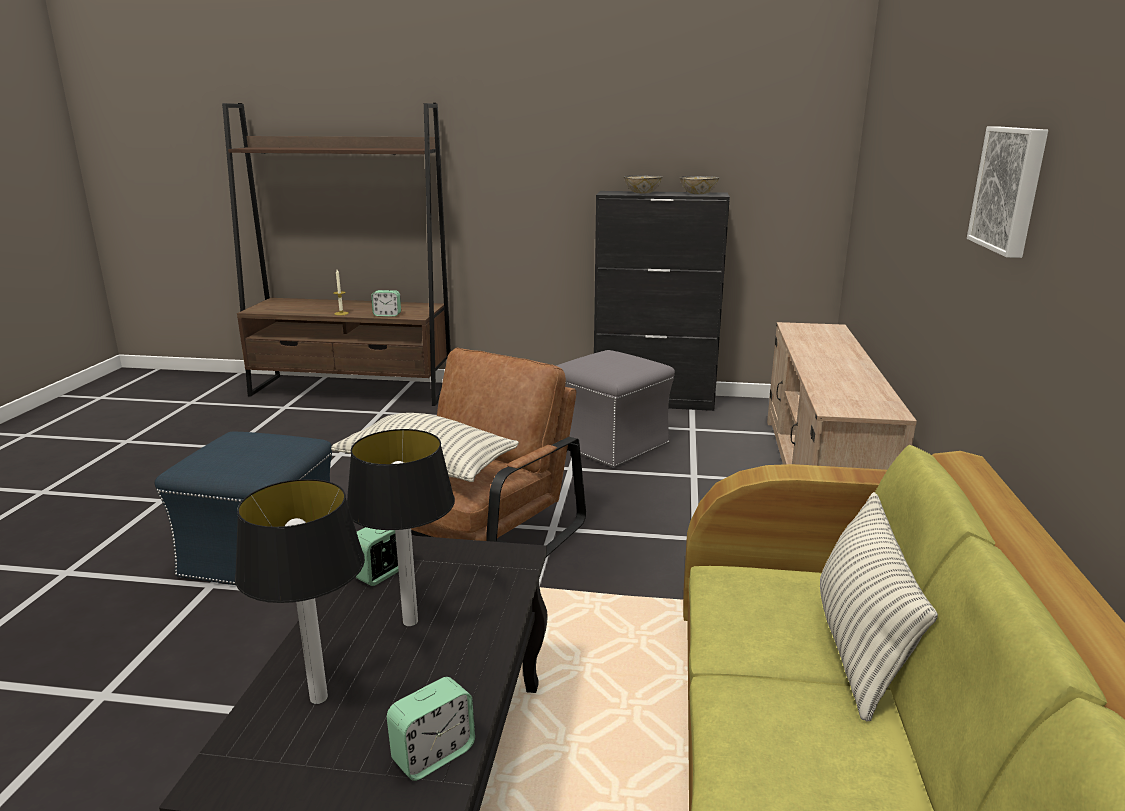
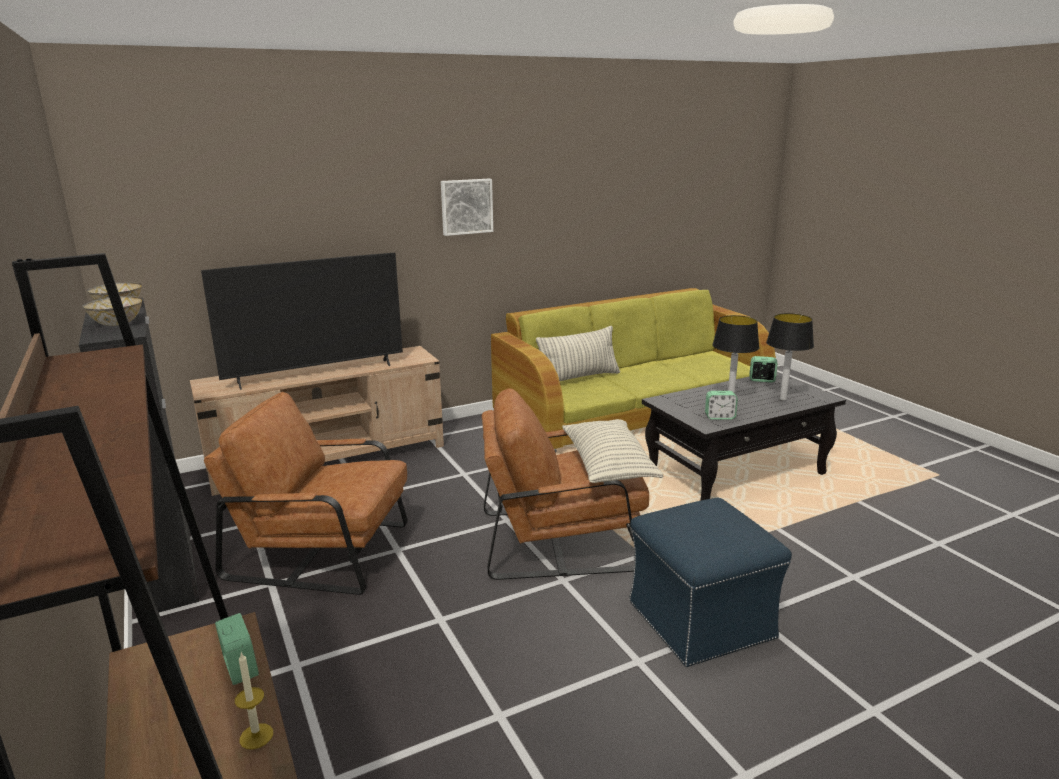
camera: 125 degrees left, 0 degrees up
(611, 444) = (323, 550): grey ottoman -> brown armchair
(816, 359) = (316, 374): none -> television

